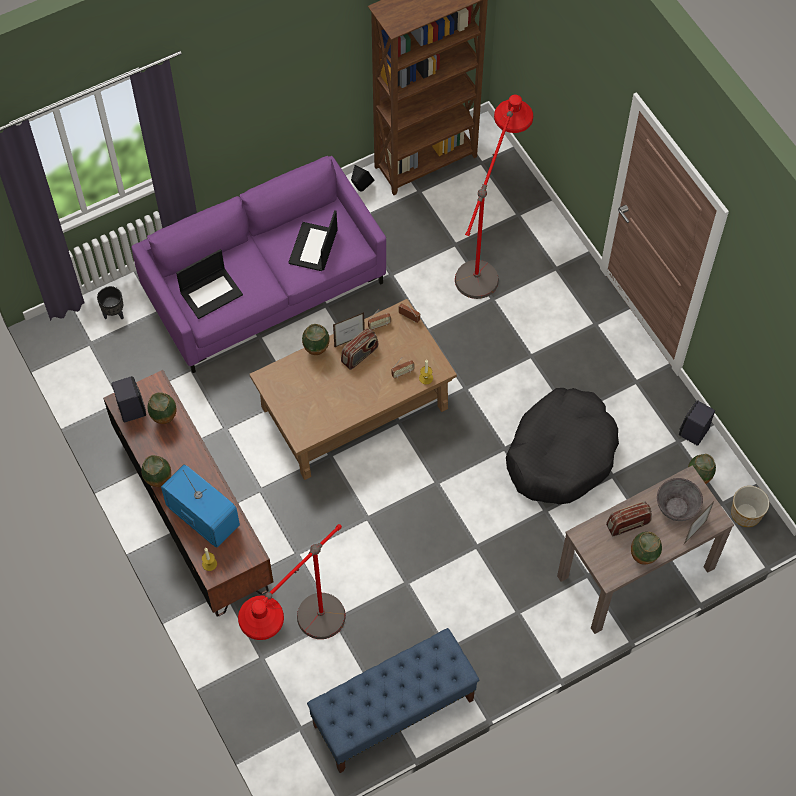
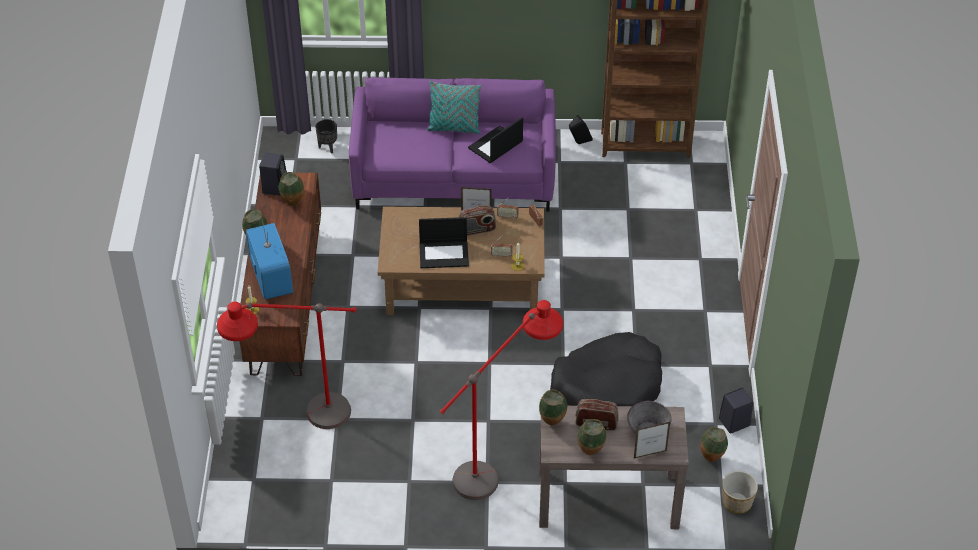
camera: 30 degrees right, 15 degrees down
(211, 293) = (395, 143): laptop -> laptop (444, 254)
(258, 245) = (454, 127): none -> turquoise pillow
(317, 352) = (445, 213): vase -> vase (552, 423)
(393, 713) = (333, 504): blue bench -> none
(487, 255) = (649, 227): red floor lamp -> red floor lamp (501, 464)

